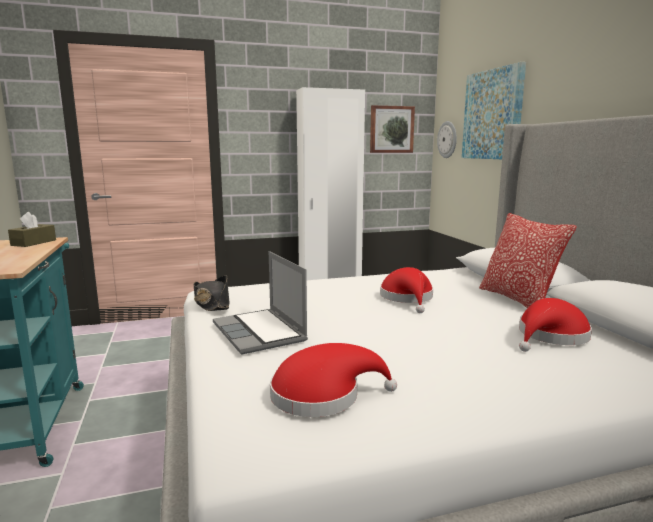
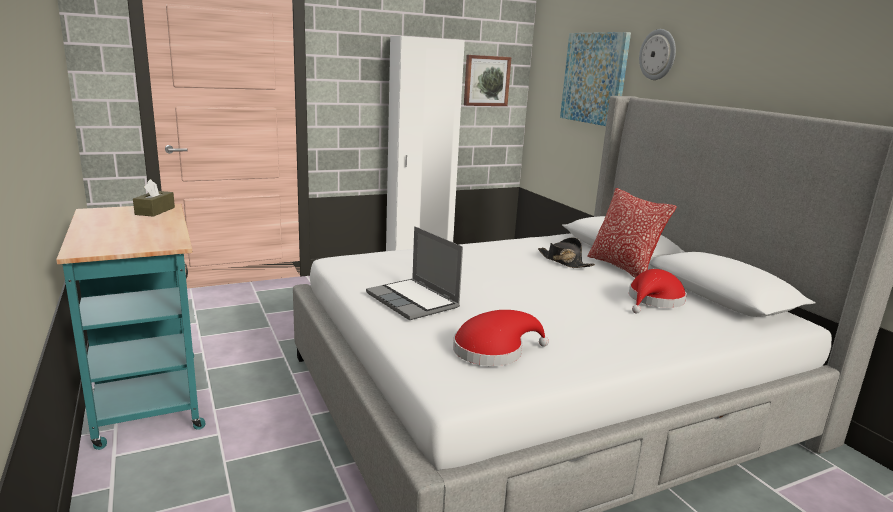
camera: 10 degrees left, 5 degrees up
(212, 303) = (350, 273): black hat -> black hat (564, 261)
(407, 298) = (528, 267): red hat -> none
(447, 139) = (544, 95): wall clock -> wall clock (658, 54)

